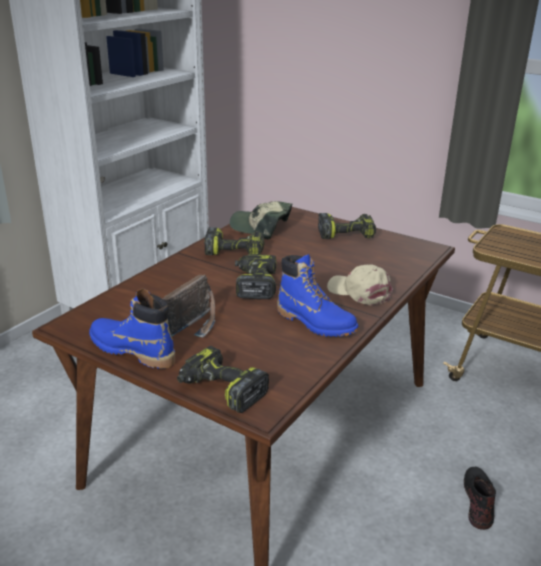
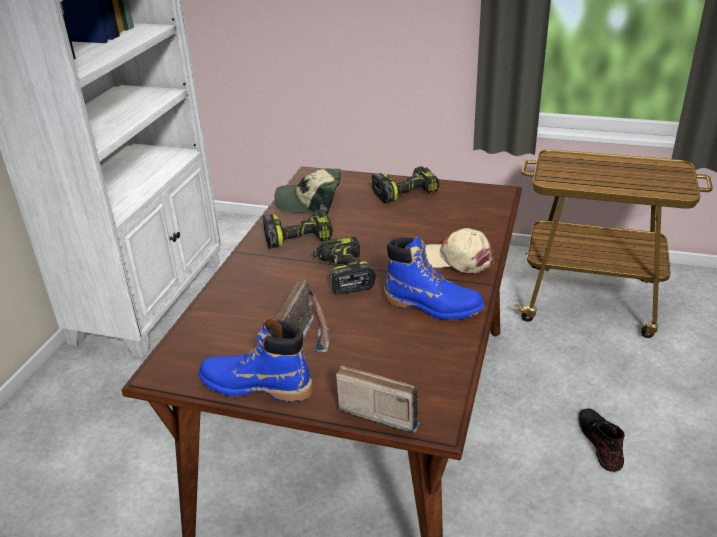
camera: 15 degrees left, 5 degrees up
(220, 390) = (380, 409): power drill -> radio

